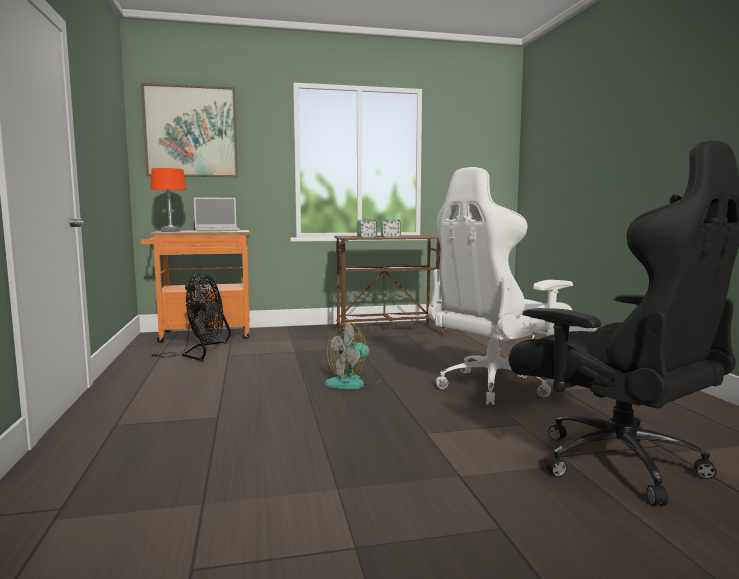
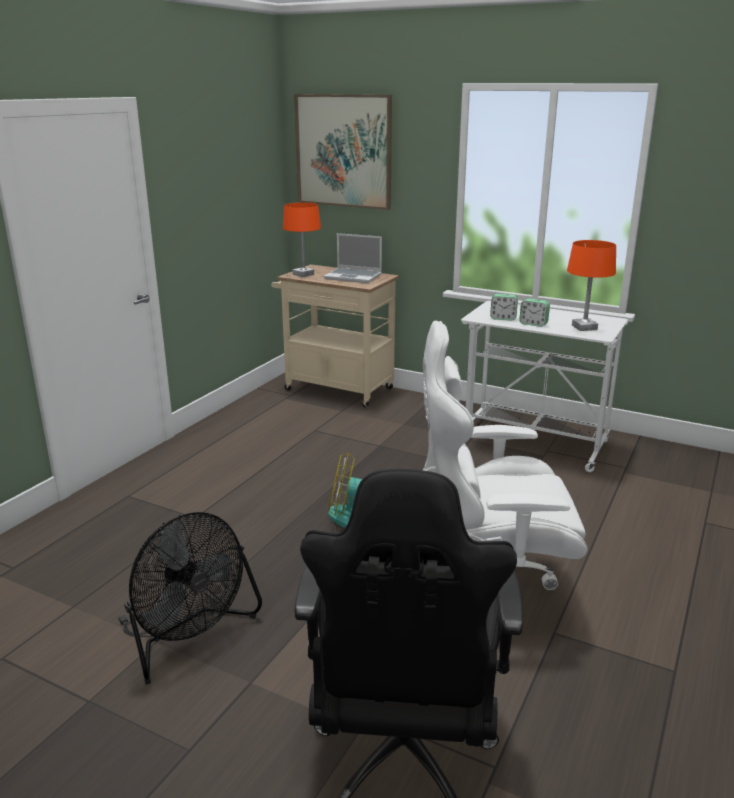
camera: 40 degrees right, 15 degrees up
(199, 352) = (298, 417): black fan -> black fan (184, 638)
(203, 335) = (336, 389): orange cart -> beige cart
(389, 331) = (533, 442): brown desk -> white desk
(420, 236) = (584, 327): none -> orange table lamp

